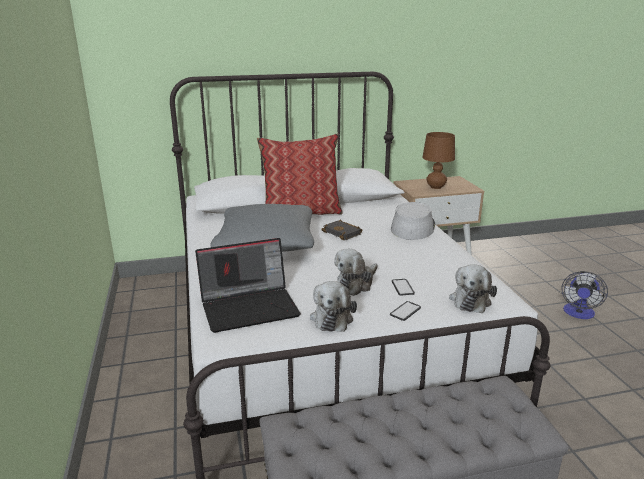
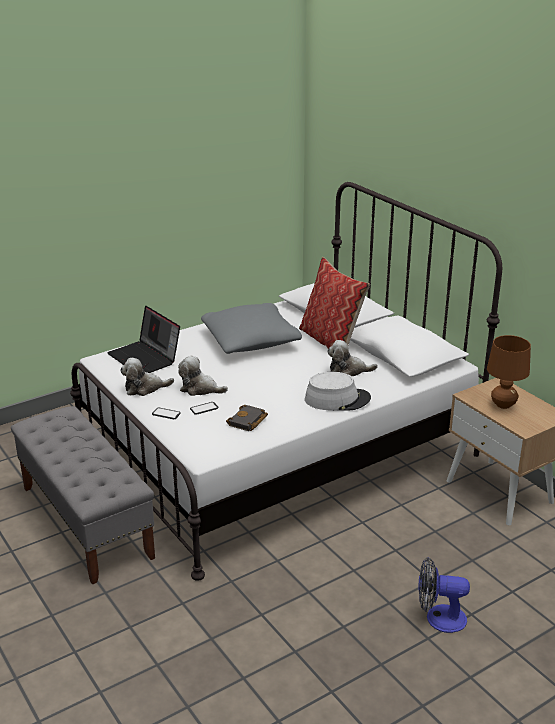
camera: 70 degrees right, 5 degrees up
(343, 233) = (297, 368): black book -> black book (248, 421)
(470, 300) = (198, 439): plush toy -> plush toy (348, 371)

